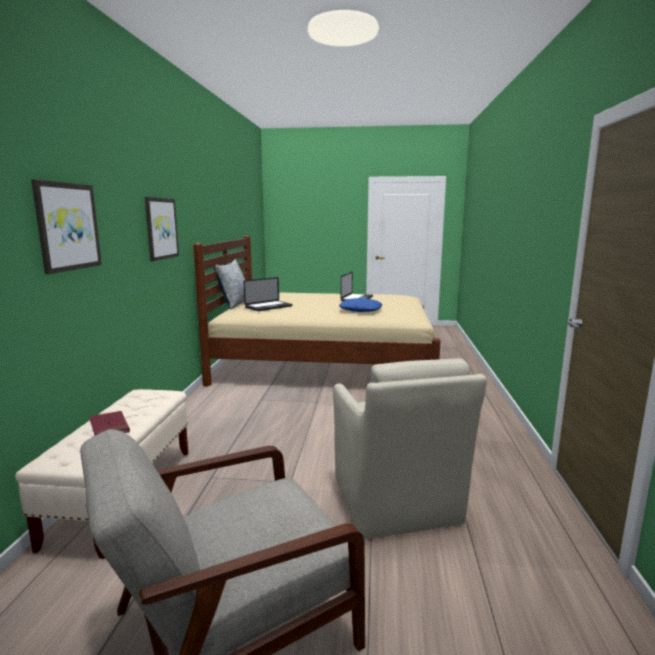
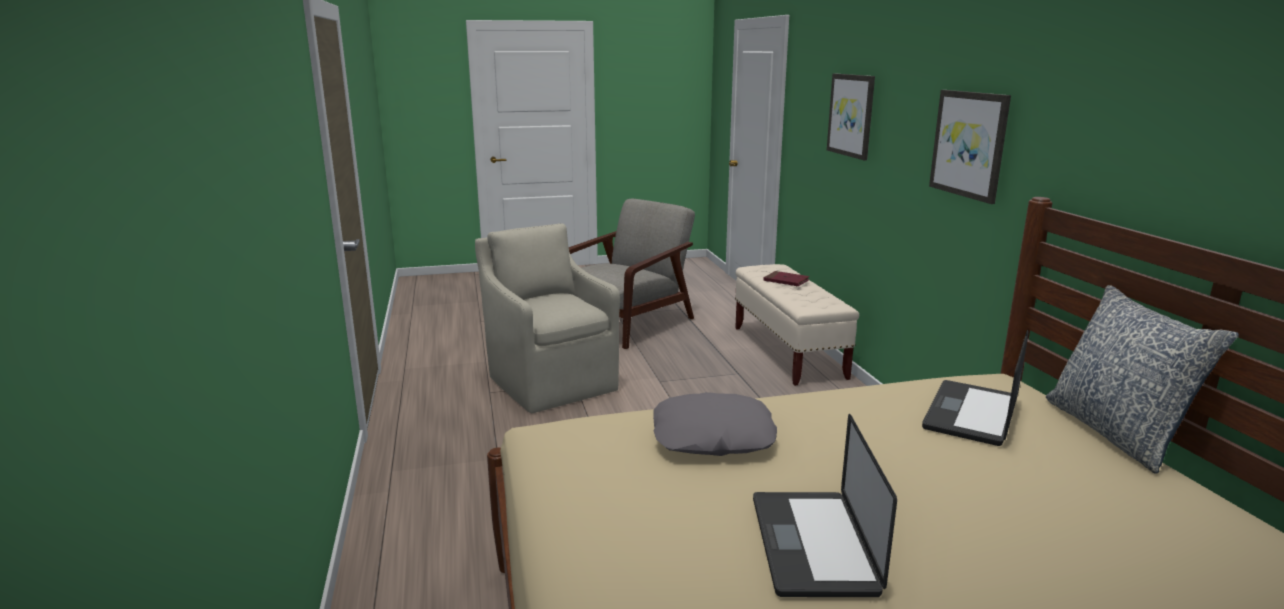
camera: 160 degrees right, 5 degrees up
(360, 310) = (713, 437): blue pillow -> grey pillow

